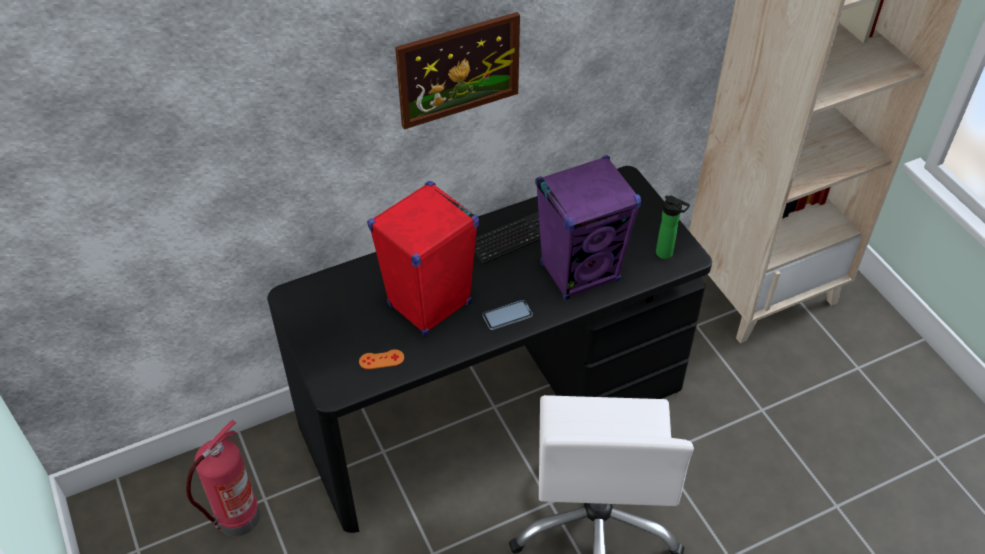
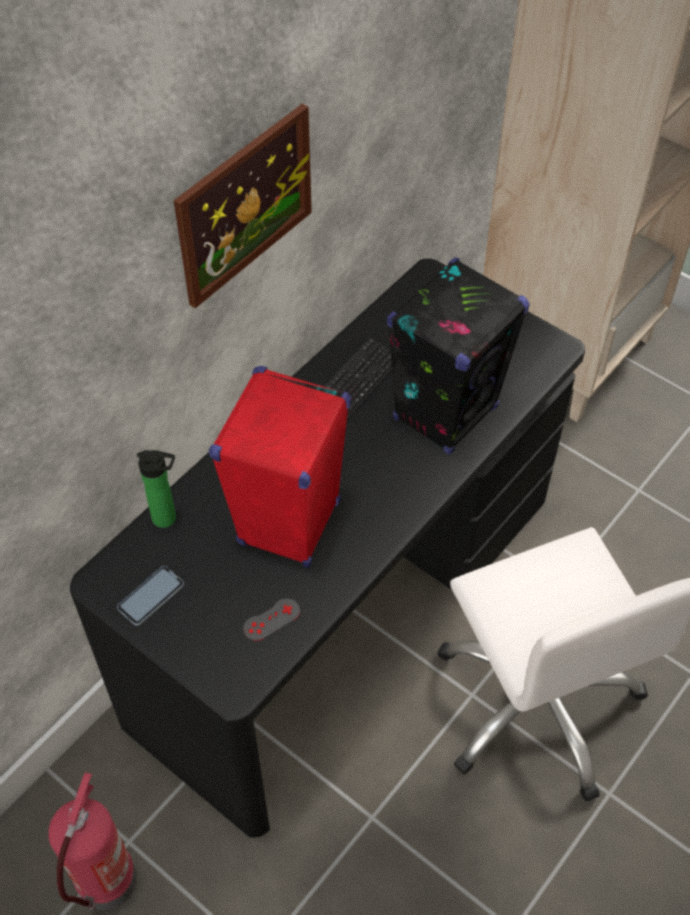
camera: 25 degrees left, 5 degrees up
(381, 359) = (271, 620): orange game controller -> grey game controller
(507, 316) = (392, 501): phone -> phone (151, 596)
(580, 272) = (445, 413): purple speaker -> black speaker
(666, 254) = (530, 354): bottle -> bottle (168, 518)

